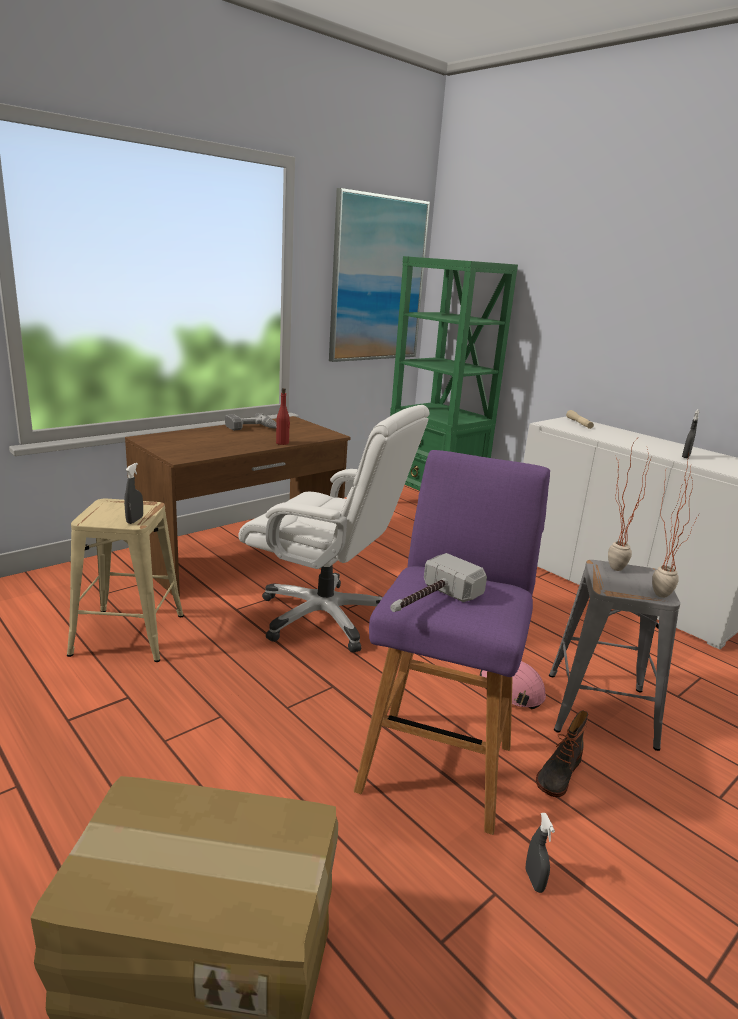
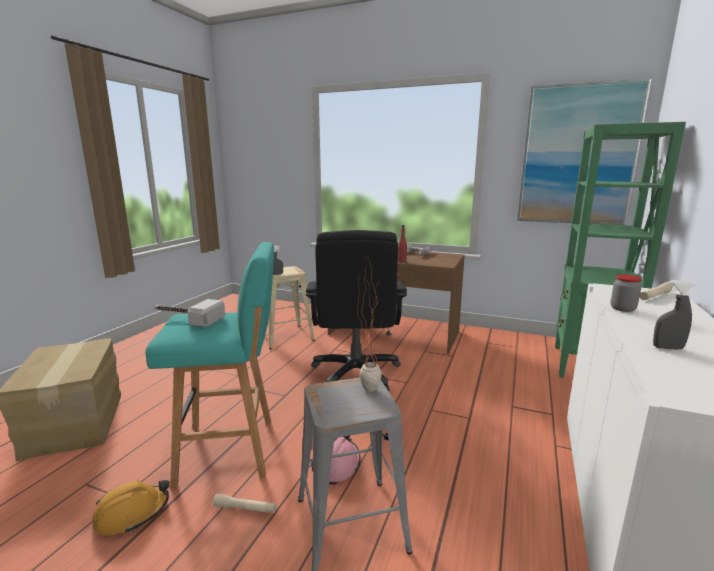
camera: 65 degrees right, 5 degrees down
(325, 617) = (356, 373): white office chair -> black office chair
(438, 763) = (231, 450): purple stool -> turquoise stool
(534, 880) = (132, 514): grey spray bottle -> orange hard hat
(558, 773) = (245, 508): boot -> beige flashlight
(605, 438) = (622, 309): none -> jar
(656, 591) = (338, 412): potted plant -> none

